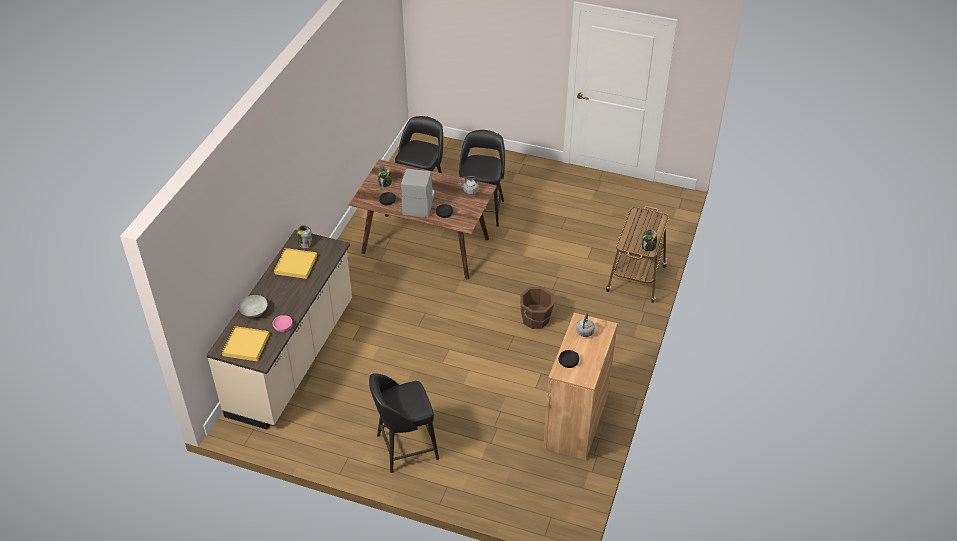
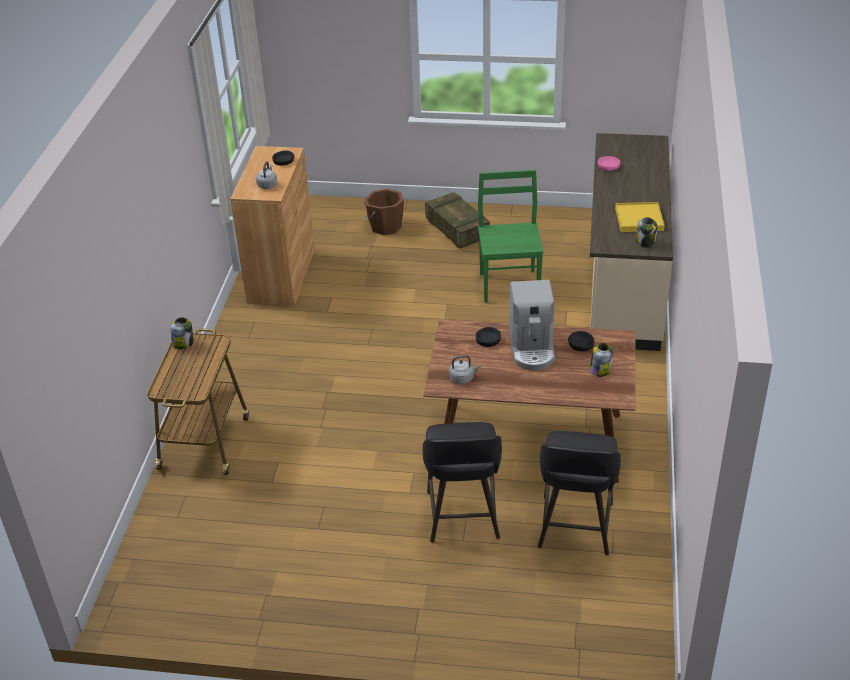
camera: 170 degrees right, 5 degrees down
(246, 345) = (633, 147): yellow tray -> none
(254, 312) = (649, 172): grey bowl -> none
(385, 373) = (509, 285): none -> green chair
(405, 447) = (457, 230): black stool -> crate
(536, 319) = (342, 367): brown bucket -> brown bucket (385, 226)

